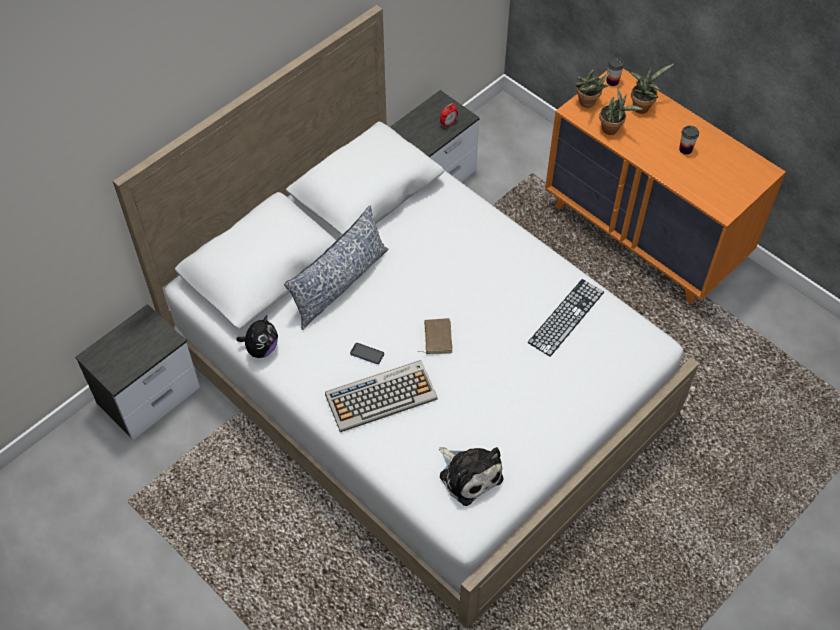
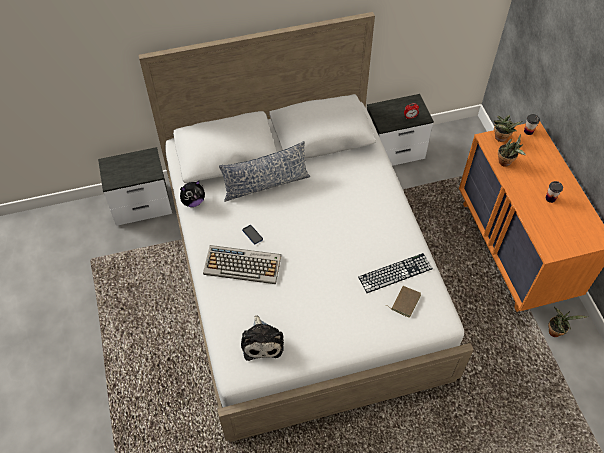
camera: 30 degrees right, 0 degrees up
(436, 337) = (302, 245): brown book -> brown book (404, 302)
(642, 106) = (538, 156): potted plant -> potted plant (556, 331)

